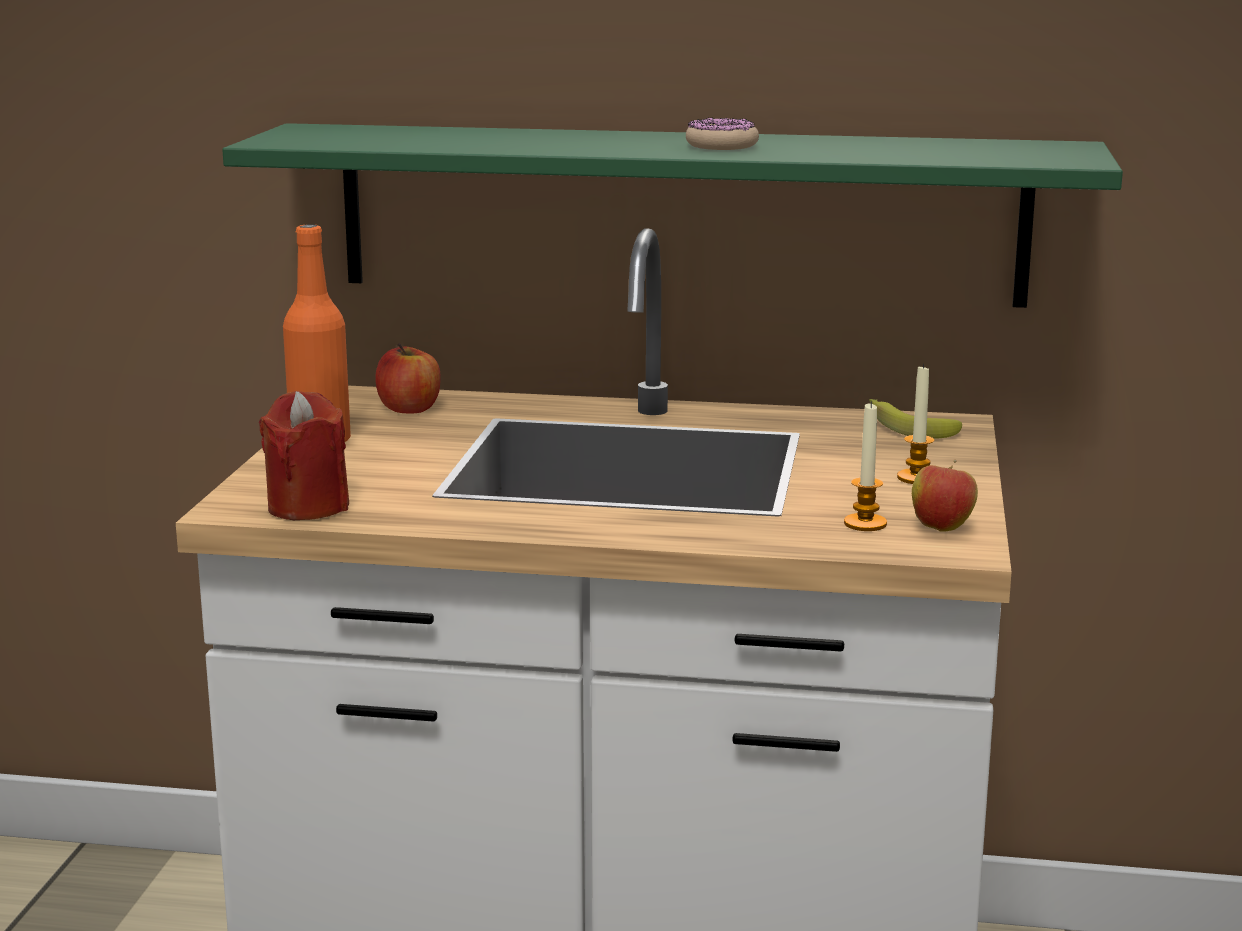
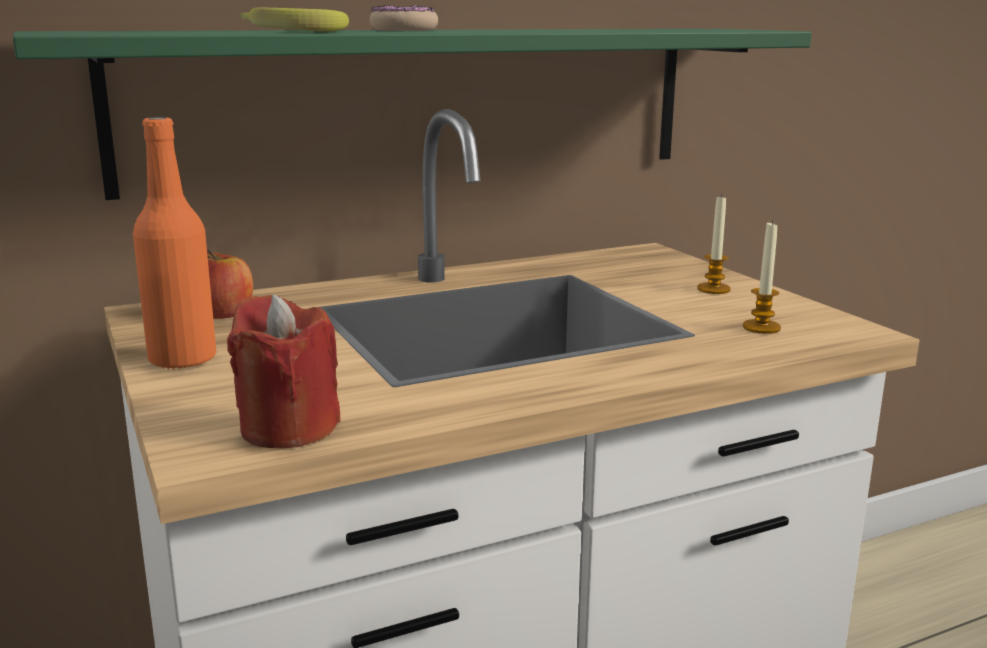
camera: 35 degrees left, 0 degrees up
(721, 146) = (501, 29): donut -> donut (404, 30)
(906, 426) = (627, 258): banana -> banana (289, 30)
(942, 528) = (811, 319): apple -> none

